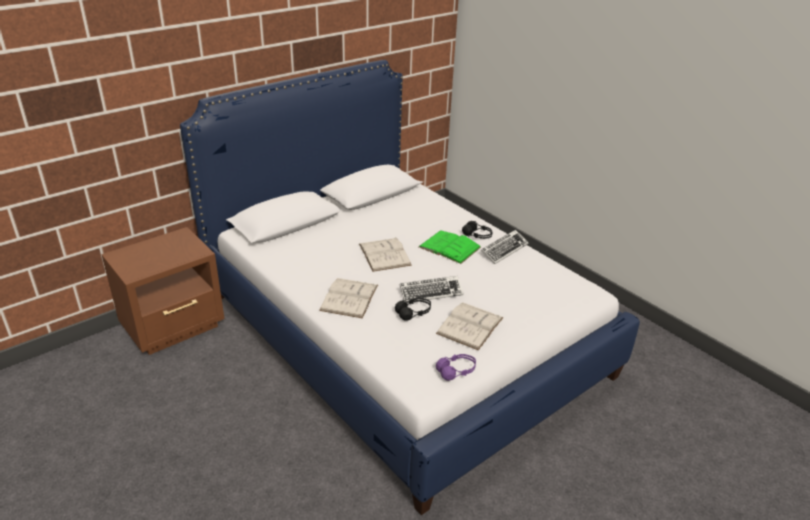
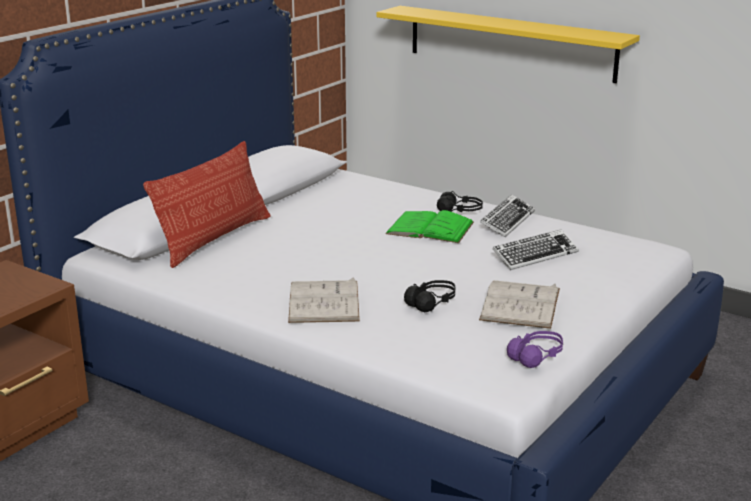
camera: 15 degrees left, 10 degrees down
(311, 232) = (214, 238): none -> pillow
(384, 254) = (342, 248): white book -> none
(431, 292) = (440, 278): keyboard -> keyboard (535, 255)
(550, 114) = (510, 43): none -> yellow shelf

